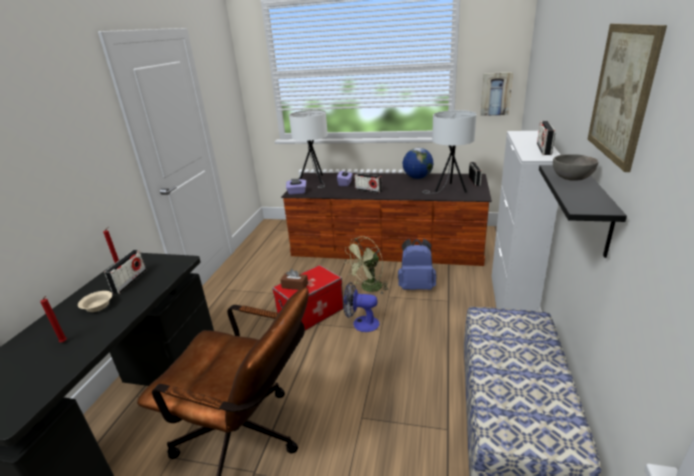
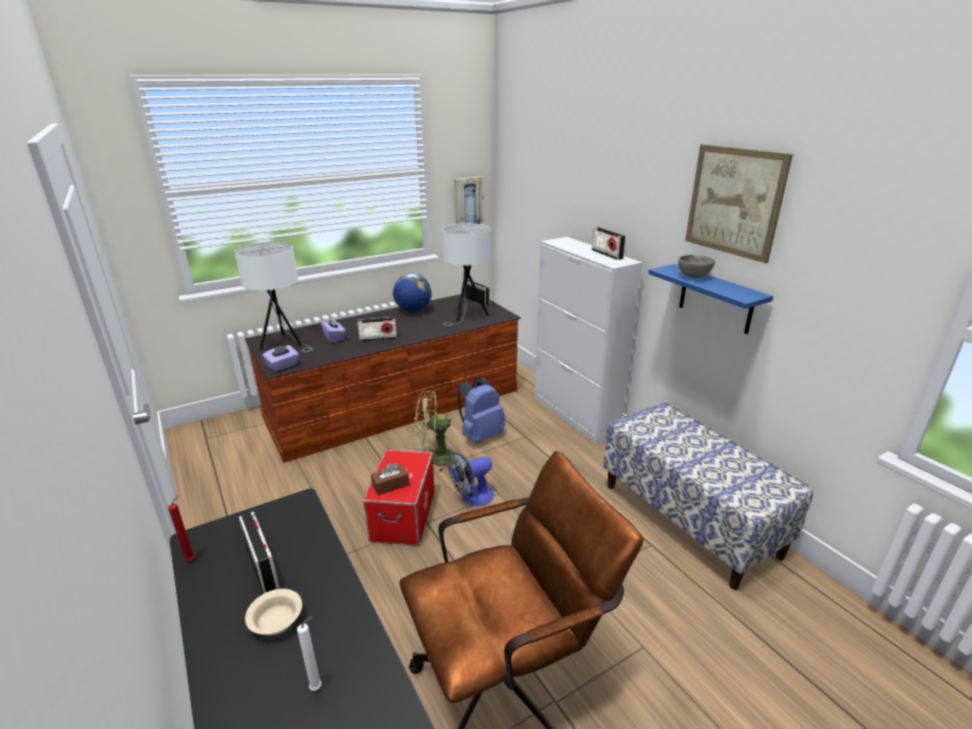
camera: 45 degrees left, 0 degrees up
(64, 342) = (318, 687): red candle -> white candle
(368, 288) = (434, 459): green fan -> green fan turned 75 degrees clockwise
(595, 210) = (716, 299): black shelf -> blue shelf

